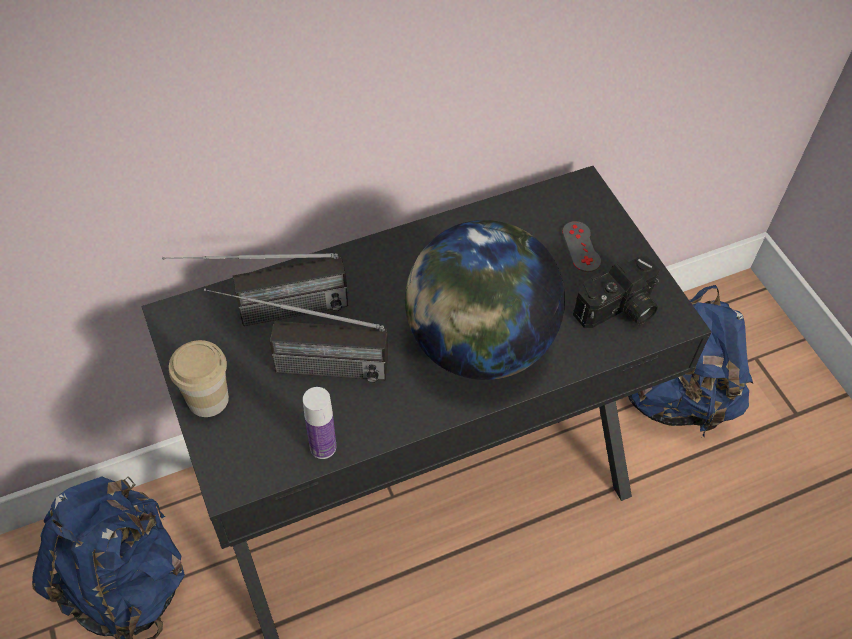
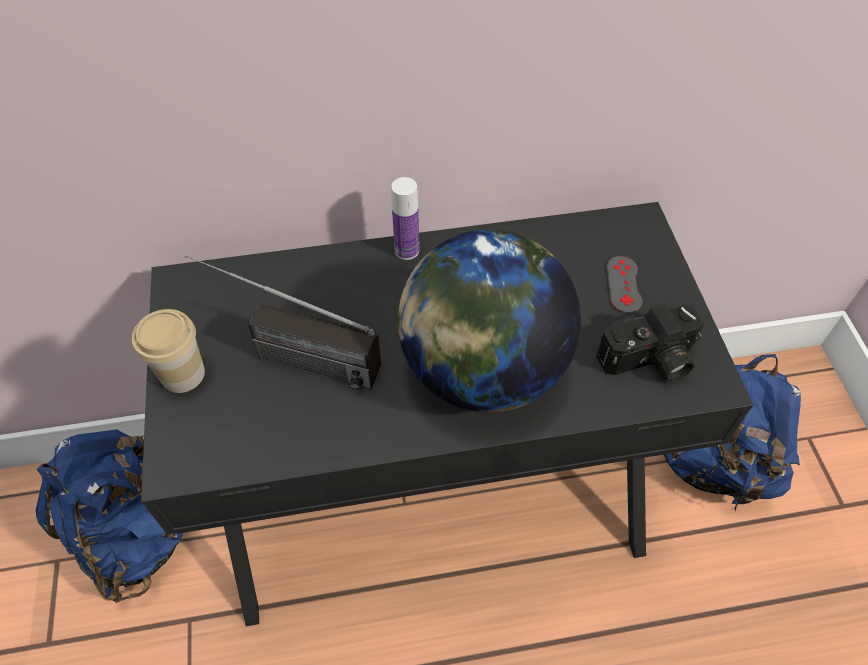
camera: 15 degrees right, 0 degrees up
(265, 314) = (269, 296): radio -> none
(323, 447) = (283, 449): bottle -> bottle (407, 250)

